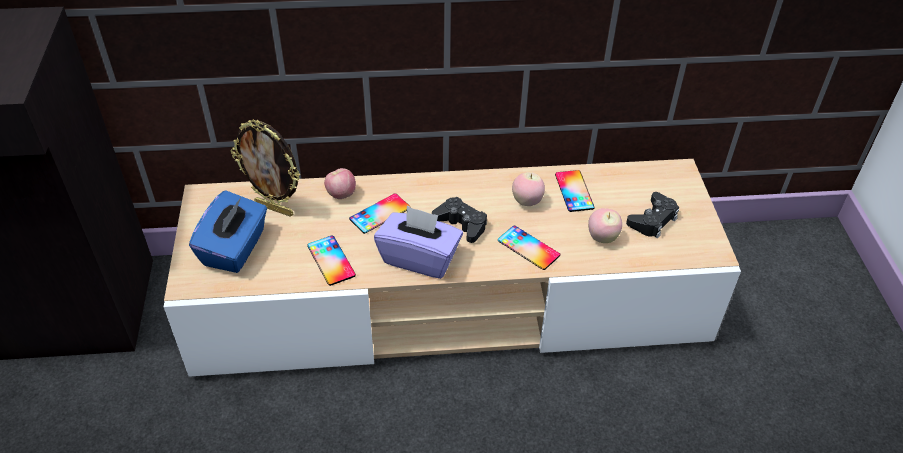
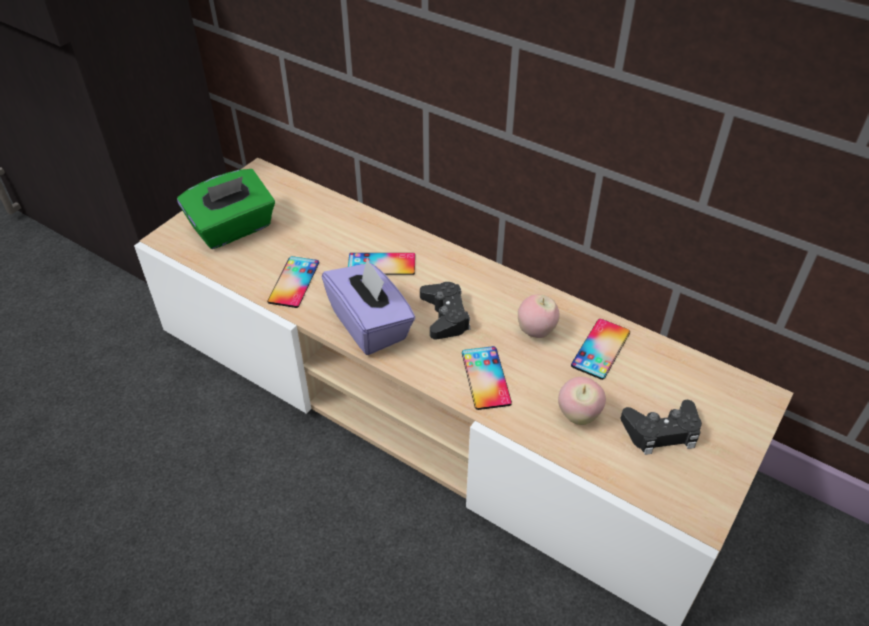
camera: 40 degrees right, 0 degrees up
(235, 249) = (233, 229): blue tissue box -> green tissue box
(275, 208) = (301, 212): picture frame -> none
(341, 194) = (367, 229): apple -> none

